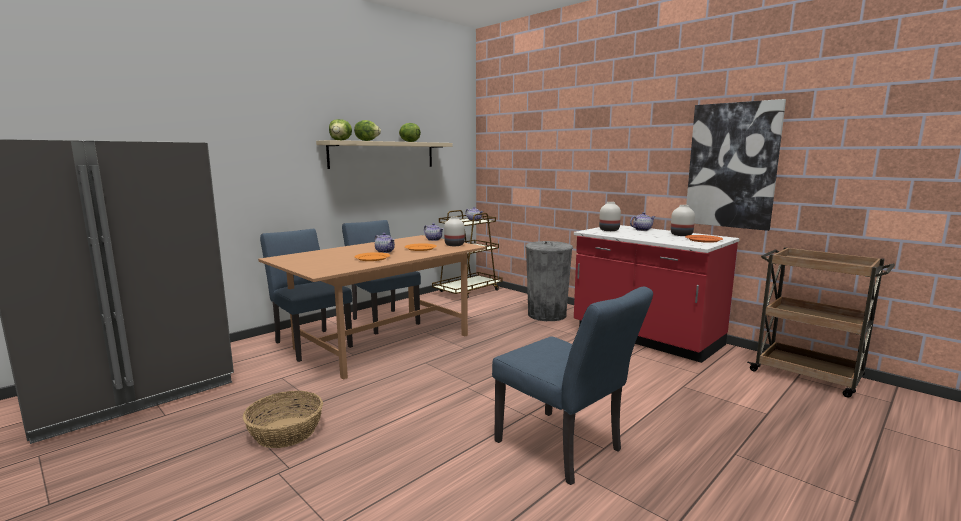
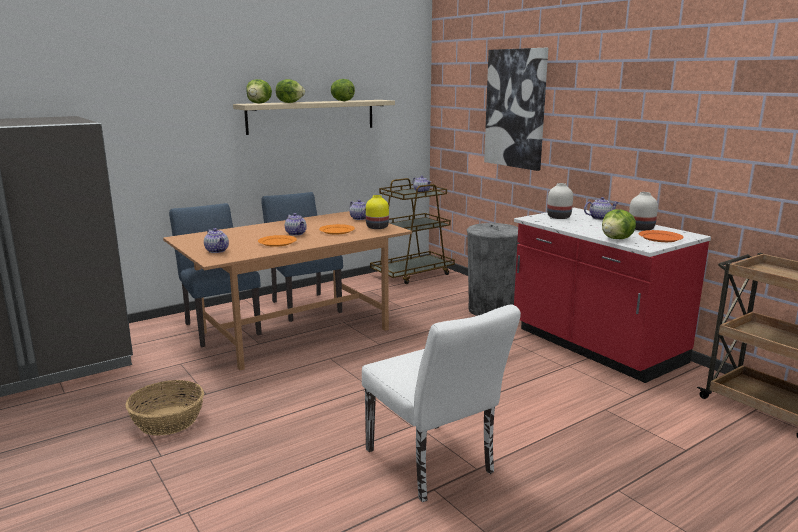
camera: 10 degrees right, 5 degrees up
(319, 266) = (217, 251): none -> teapot
(454, 245) = (377, 227): white vase -> yellow vase
(565, 449) = (434, 466): blue chair -> white chair
(671, 241) = (617, 239): none -> lettuce
(732, 165) = (707, 146): picture -> picture (515, 108)

